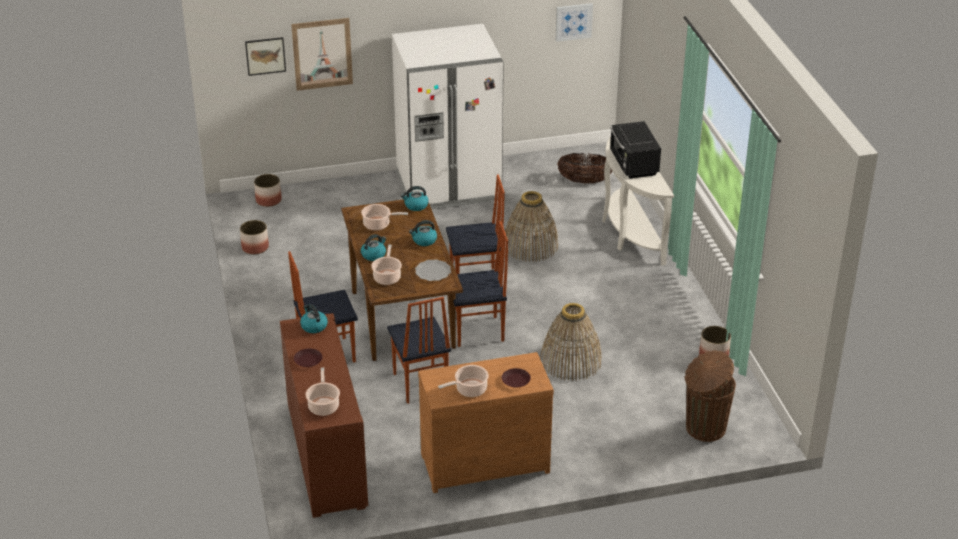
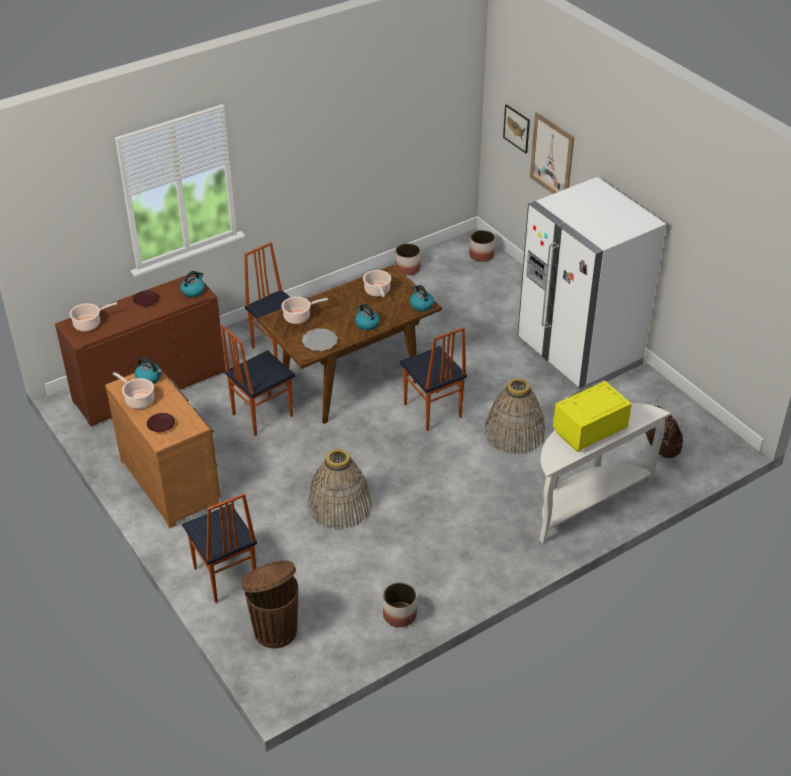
camera: 70 degrees right, 5 degrees up
(374, 255) = (329, 301): kettle -> kettle (149, 378)
(478, 332) = (354, 432): chair -> chair (224, 577)
(573, 21) = (747, 288): picture -> none
(633, 165) = (588, 431): black microwave -> yellow microwave

